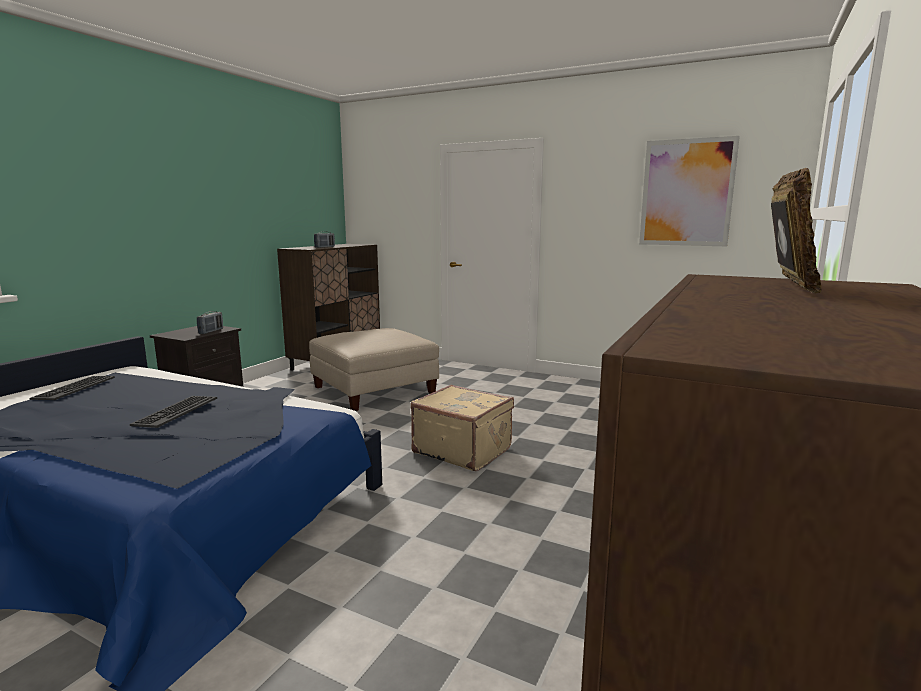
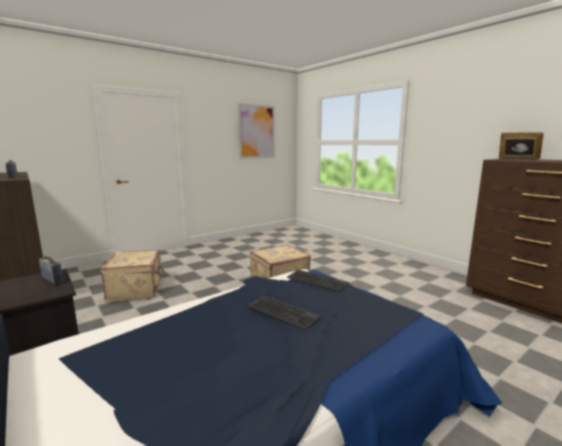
camera: 65 degrees left, 0 degrees up
(74, 388) = (111, 380): keyboard -> keyboard (317, 281)
(374, 389) = (137, 290): beige ottoman -> beige suitcase

